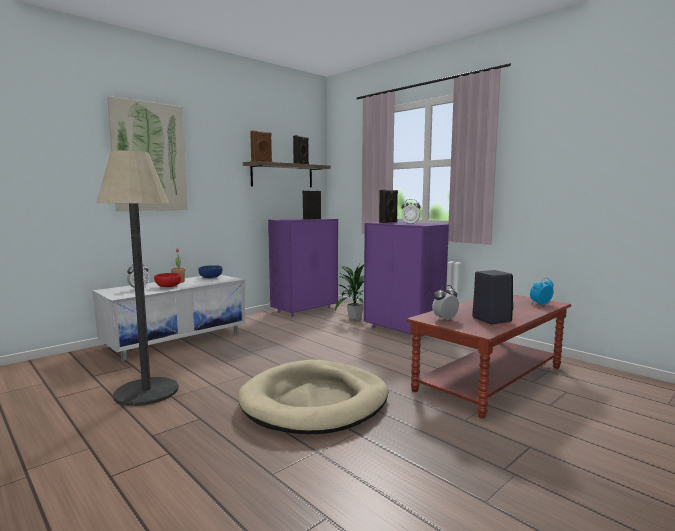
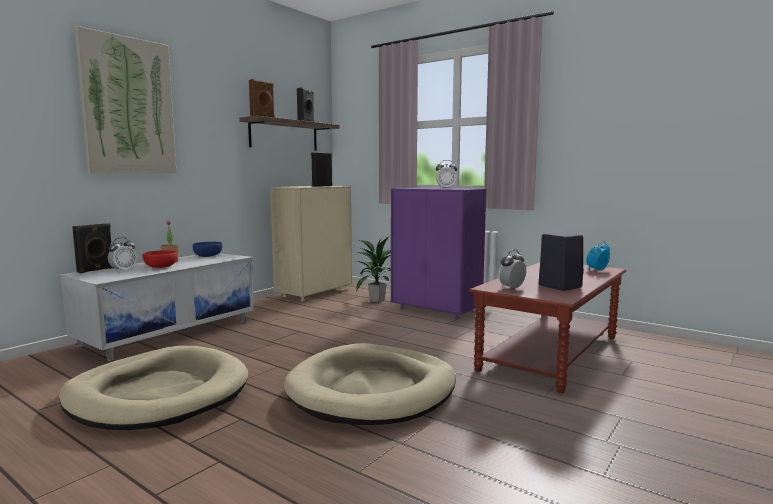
camera: 10 degrees left, 0 degrees up
(146, 392) = (158, 394): floor lamp -> beige dog bed
(305, 309) = (314, 293): purple cabinet -> beige cabinet
(388, 222) = (417, 187): black speaker -> black speaker (96, 270)

